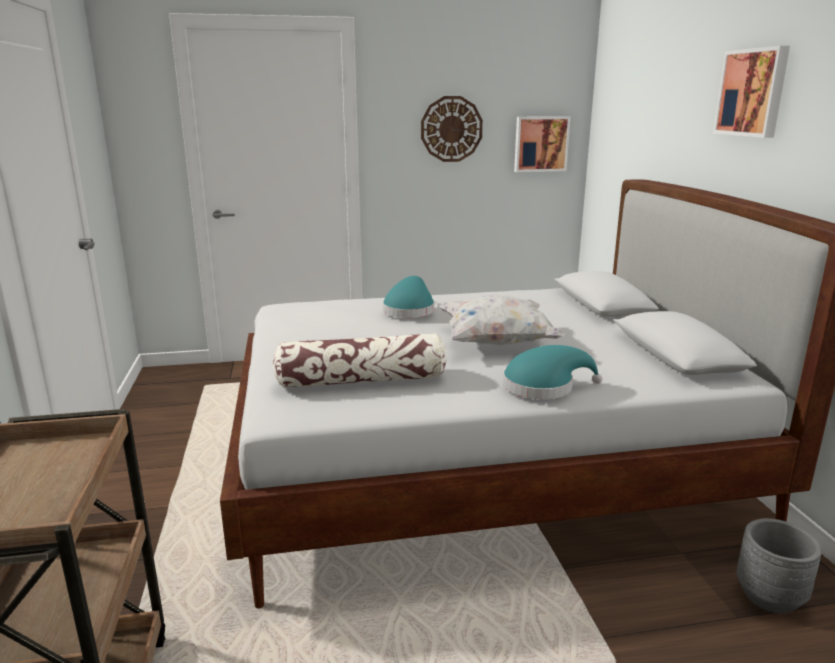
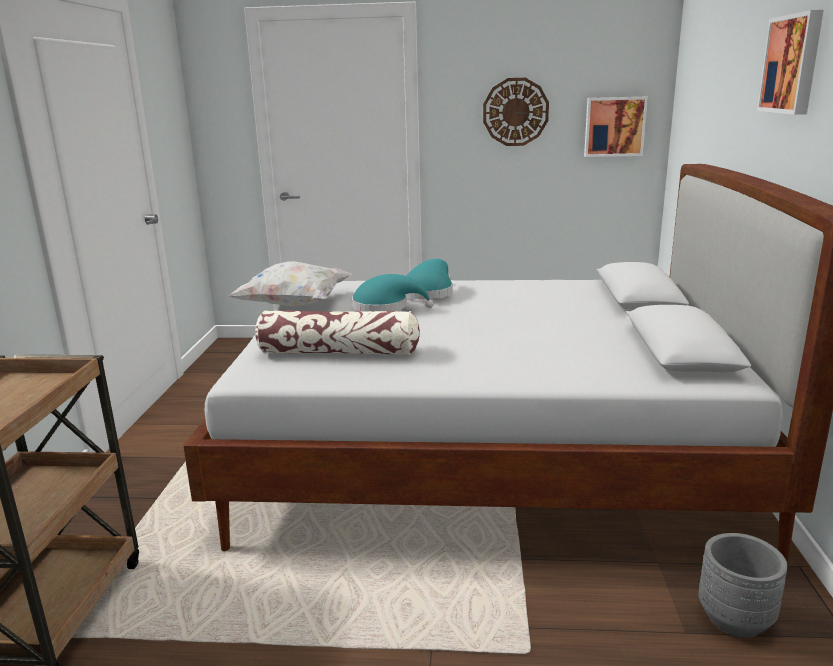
camera: 15 degrees right, 0 degrees up
(497, 342) = (494, 327): white pillow -> white pillow (295, 305)
(543, 386) = (509, 370): turquoise hat -> turquoise hat (385, 307)

